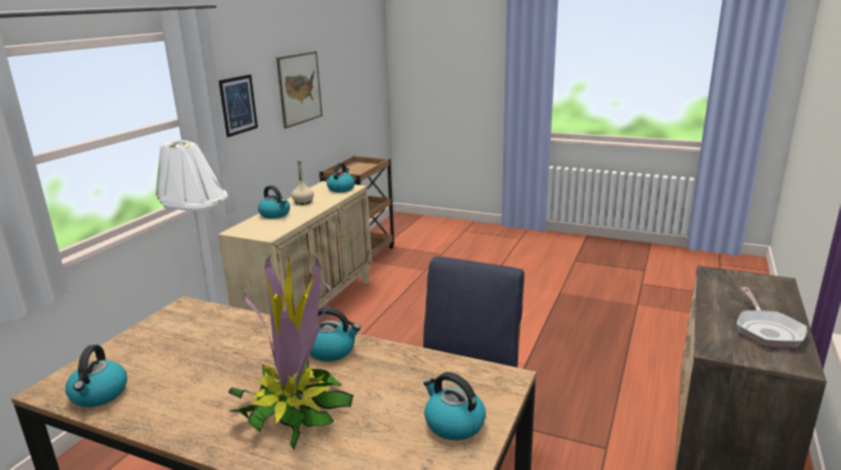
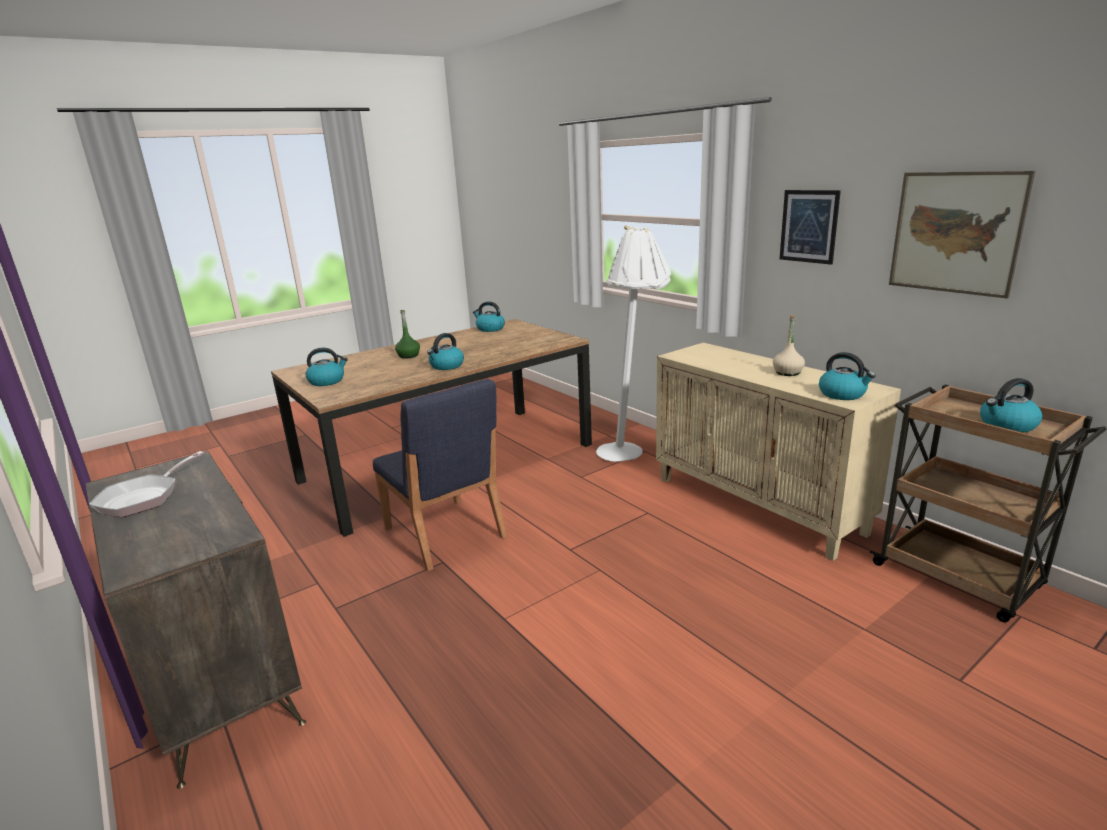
camera: 120 degrees right, 0 degrees up
(275, 214) = (746, 360): kettle -> kettle (1007, 425)
(293, 408) = (408, 356): potted plant -> green bottle
(767, 330) = (144, 498): frying pan -> frying pan turned 105 degrees counterclockwise

